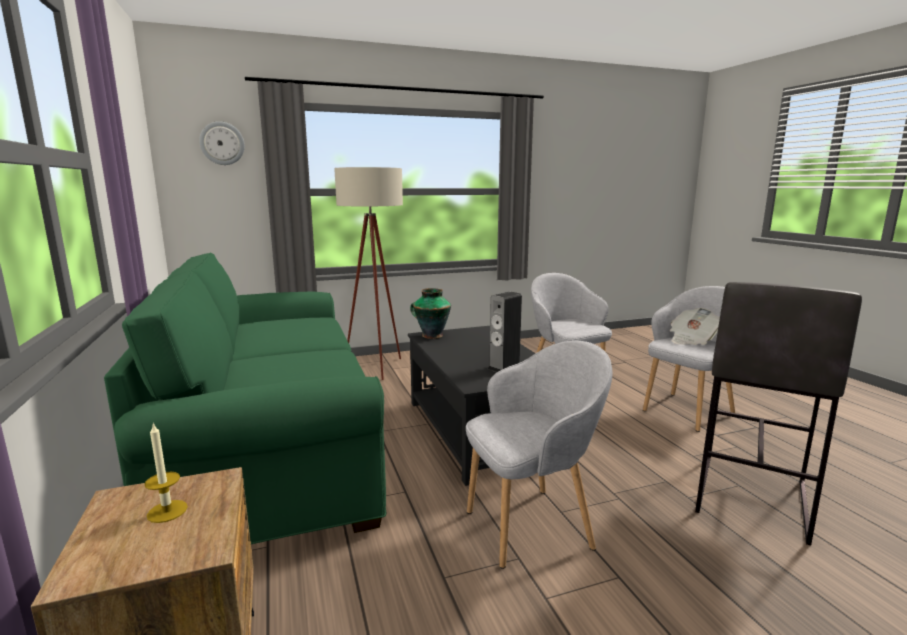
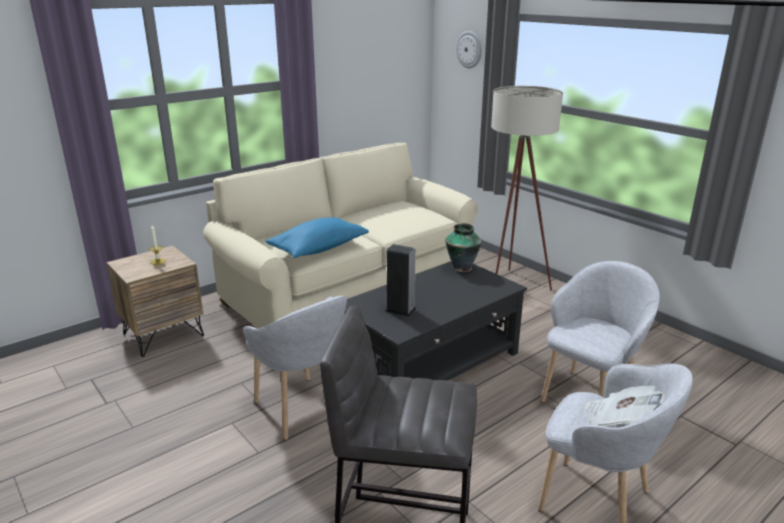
camera: 70 degrees right, 10 degrees up
(272, 448) = (348, 290): green sofa -> beige sofa
(331, 371) = (318, 249): none -> blue pillow

